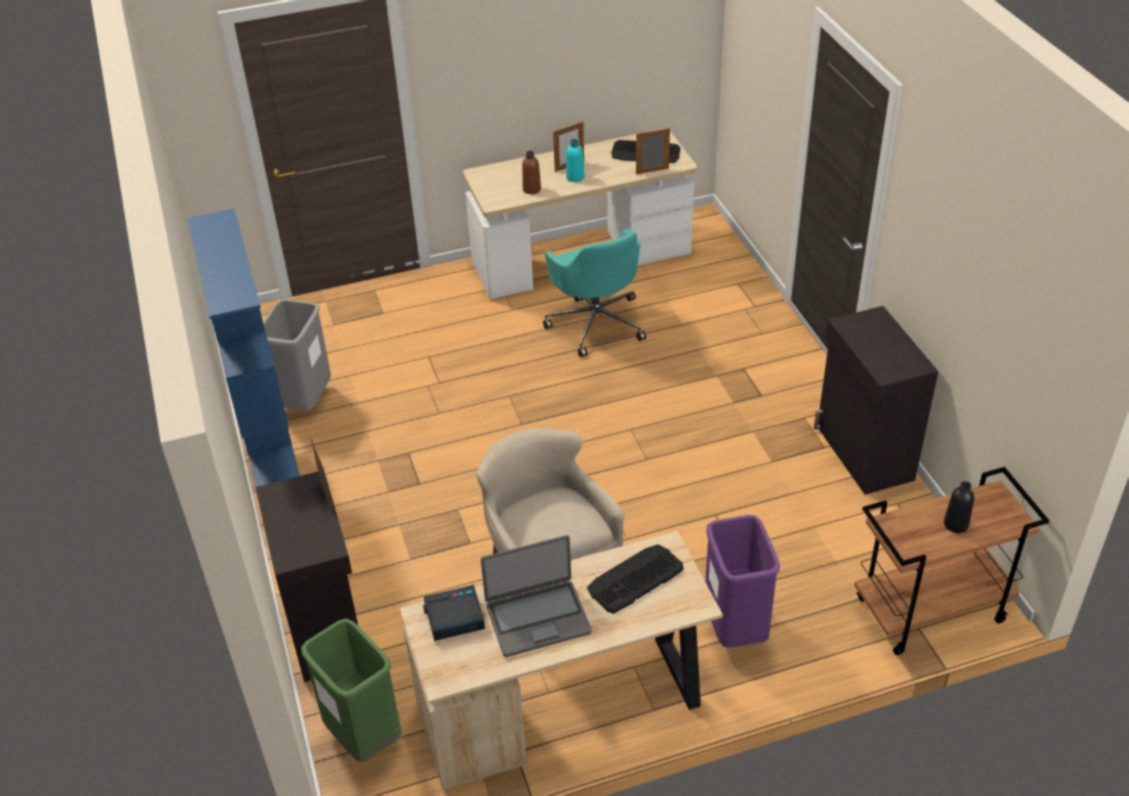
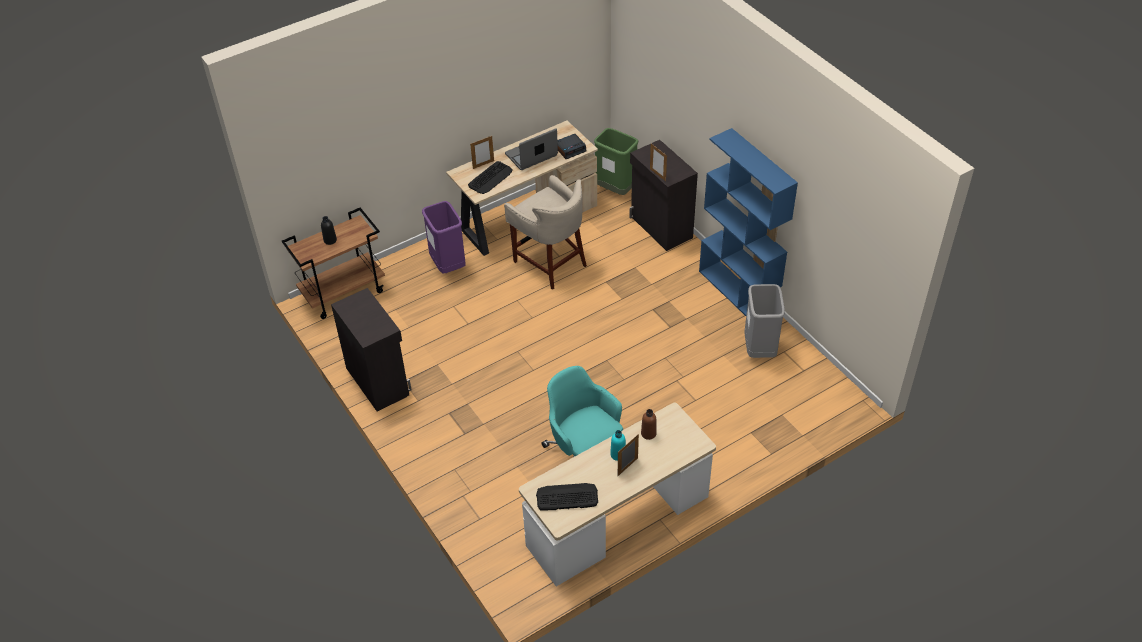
camera: 165 degrees right, 5 degrees up
(652, 171) = (555, 474): picture frame -> picture frame (483, 164)

